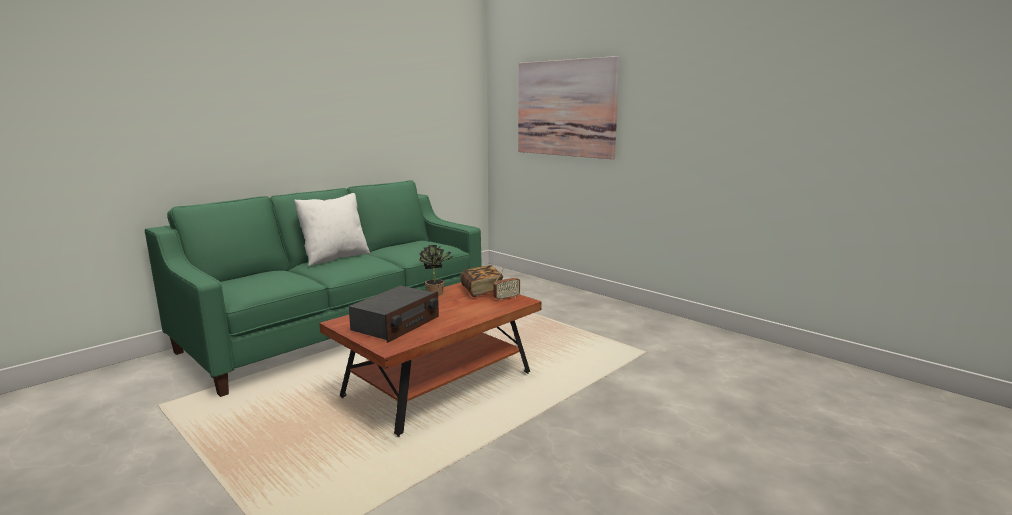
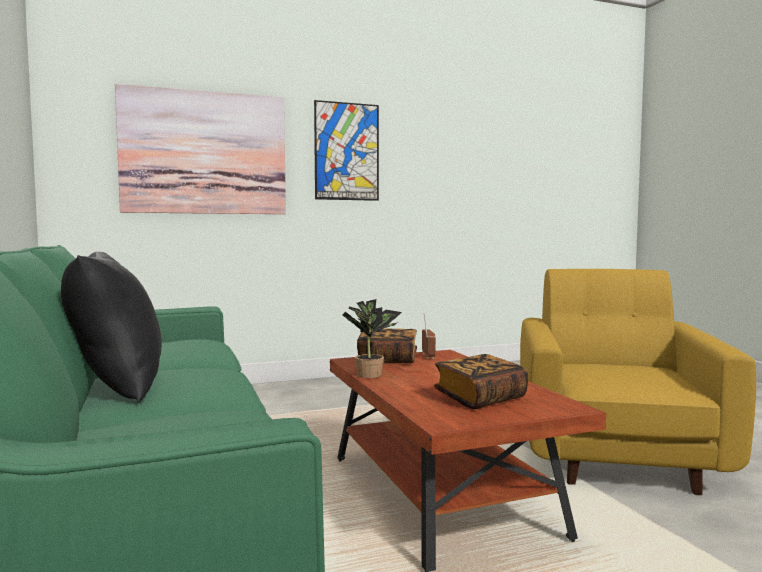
camera: 65 degrees left, 10 degrees down
(335, 258) = (117, 385): white pillow -> black pillow
(396, 324) = (480, 398): radio -> book
(586, 445) = (614, 453): none -> yellow armchair
(670, 101) = (346, 151): none -> picture

